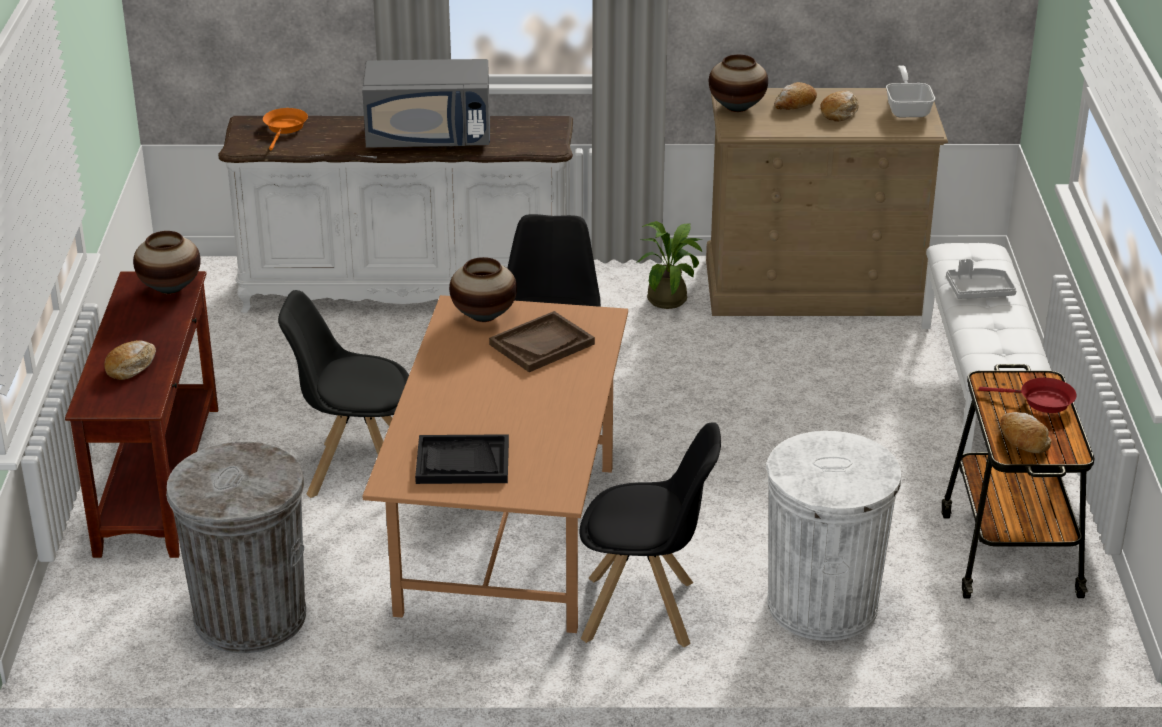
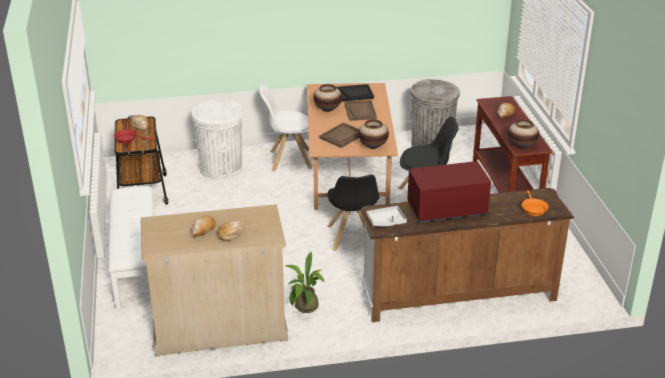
camera: 170 degrees right, 0 degrees up
(429, 137) = (446, 210): grey microwave -> red microwave
(471, 406) = (360, 111): none -> brown tray
(645, 611) = (288, 160): black chair -> white chair
(737, 107) = (267, 227): vase -> vase (327, 109)
(908, 108) = (160, 237): frying pan -> none
(979, 291) = (133, 228): grey tray -> grey tray (386, 221)

